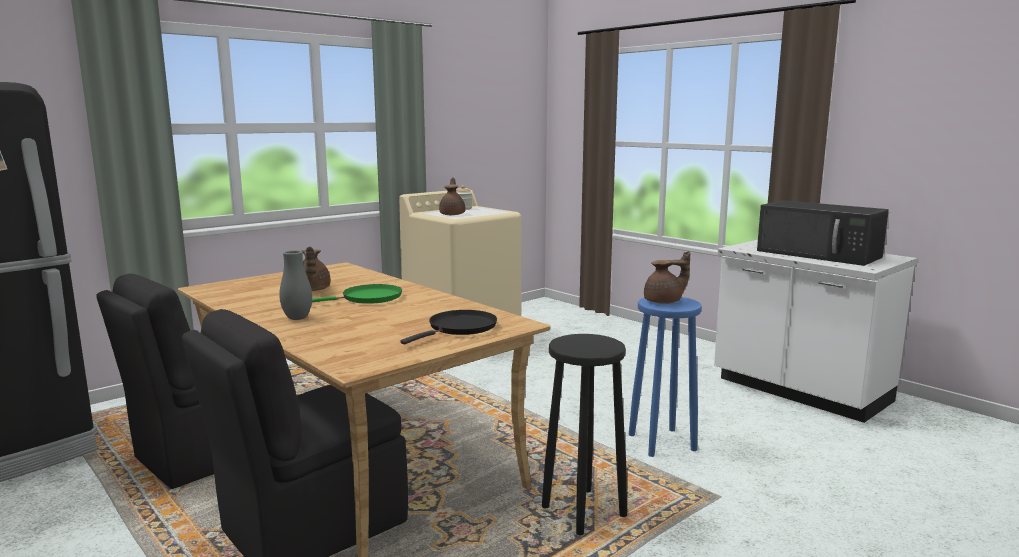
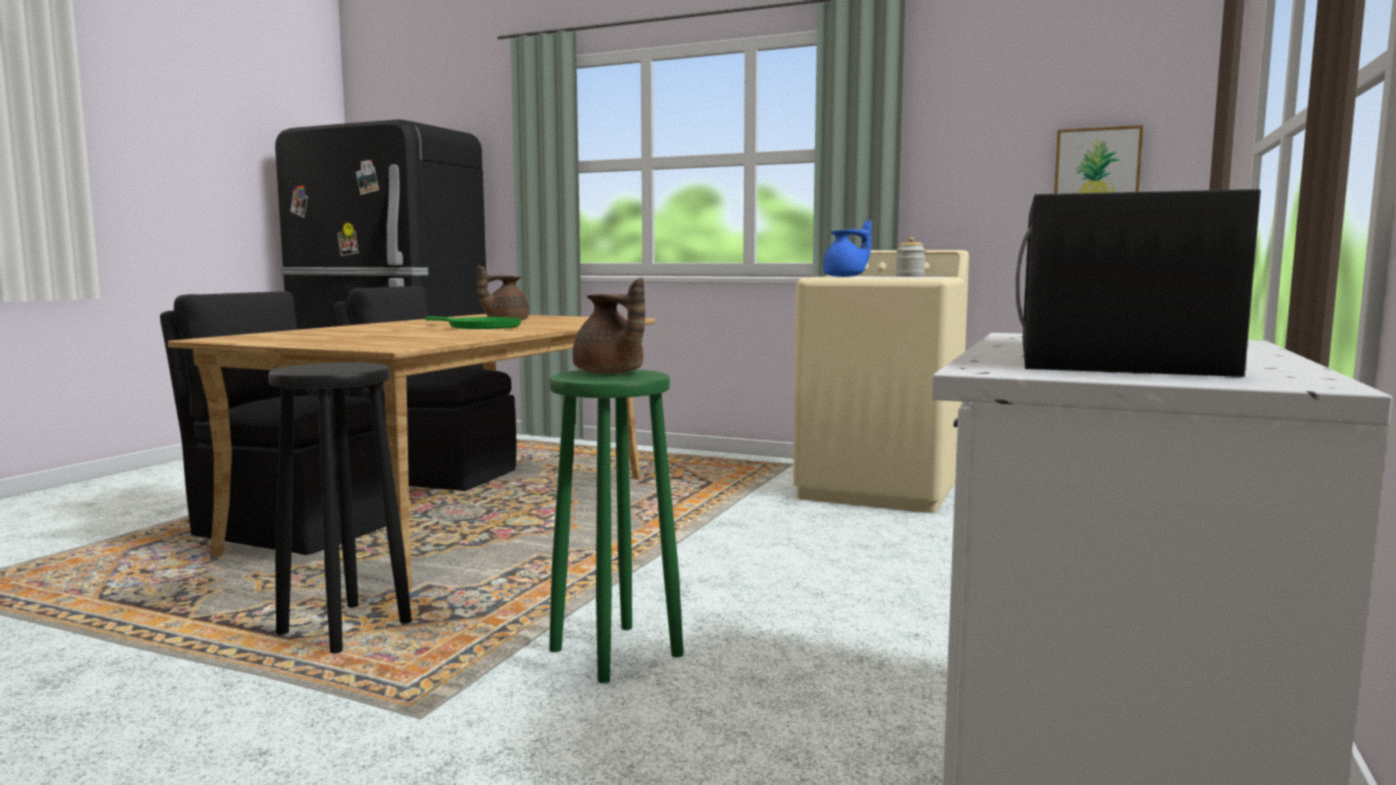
camera: 65 degrees right, 5 degrees down
(297, 318) = (385, 326): grey vase -> none
(453, 214) = (846, 276): brown teapot -> blue teapot
(460, 328) = (363, 341): black frying pan -> none
(503, 139) = (1097, 168): none -> picture
(662, 442) = (614, 653): blue stool -> green stool

